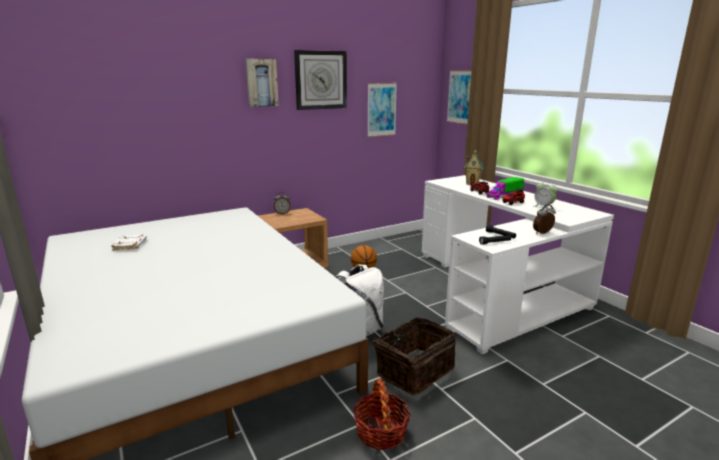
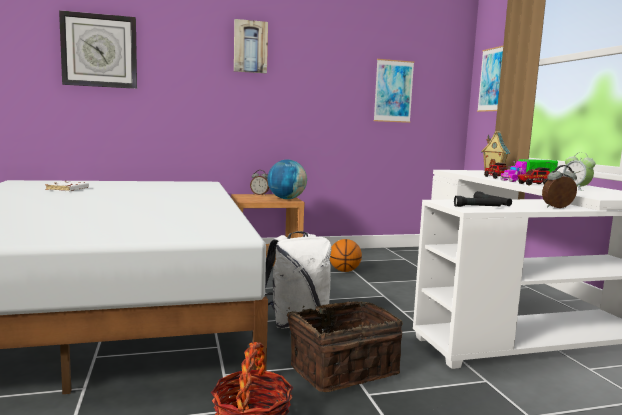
camera: 15 degrees right, 10 degrees down
(309, 216) = (286, 199): none -> globe
(321, 80) = (320, 50): wall clock -> wall clock (99, 51)

